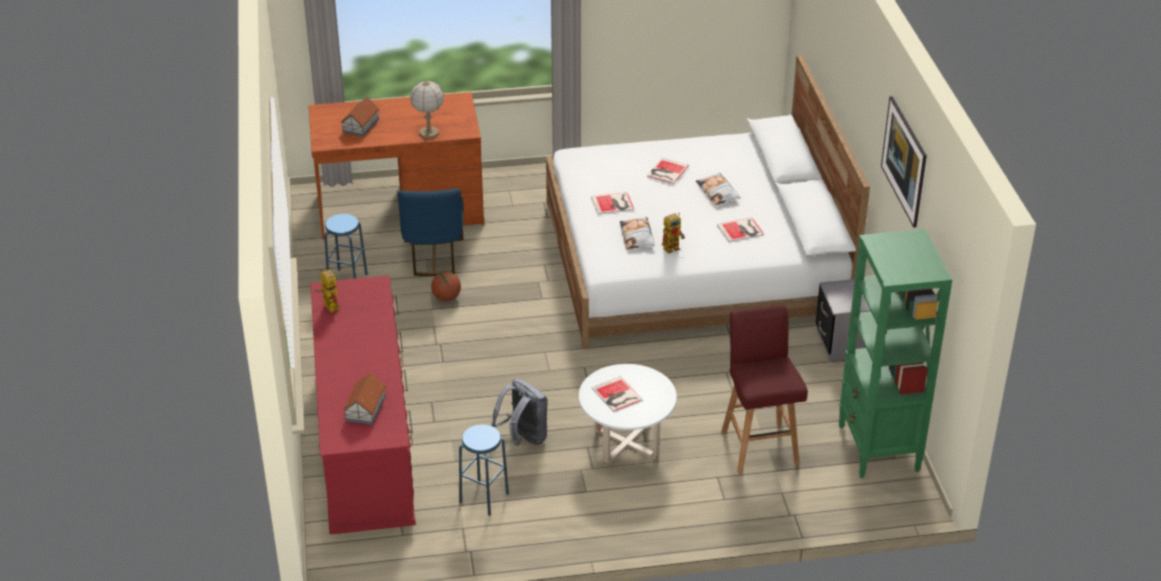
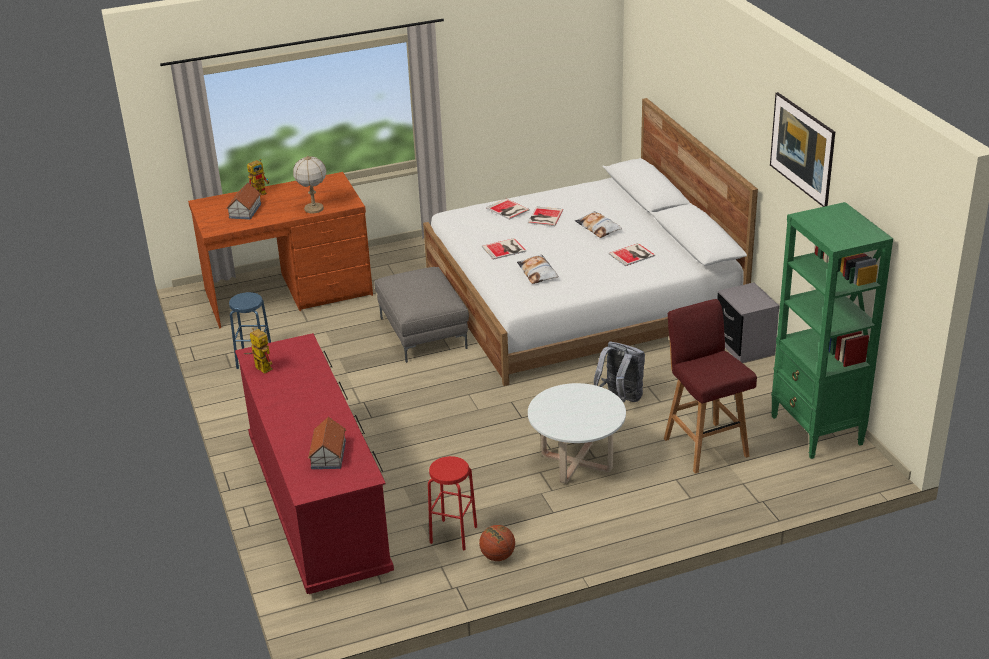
camera: 10 degrees left, 5 degrees down
(433, 257) = (333, 328): blue chair -> none
(446, 298) = (357, 361): basketball -> basketball (497, 556)
(484, 498) = (453, 534): blue stool -> red stool
(522, 276) = (424, 333): none -> grey ottoman
(523, 438) = (474, 473): grey backpack -> grey backpack (620, 398)
(617, 395) = (566, 413): book -> book (507, 210)
(673, 247) = (575, 276): toy robot -> toy robot (261, 193)

